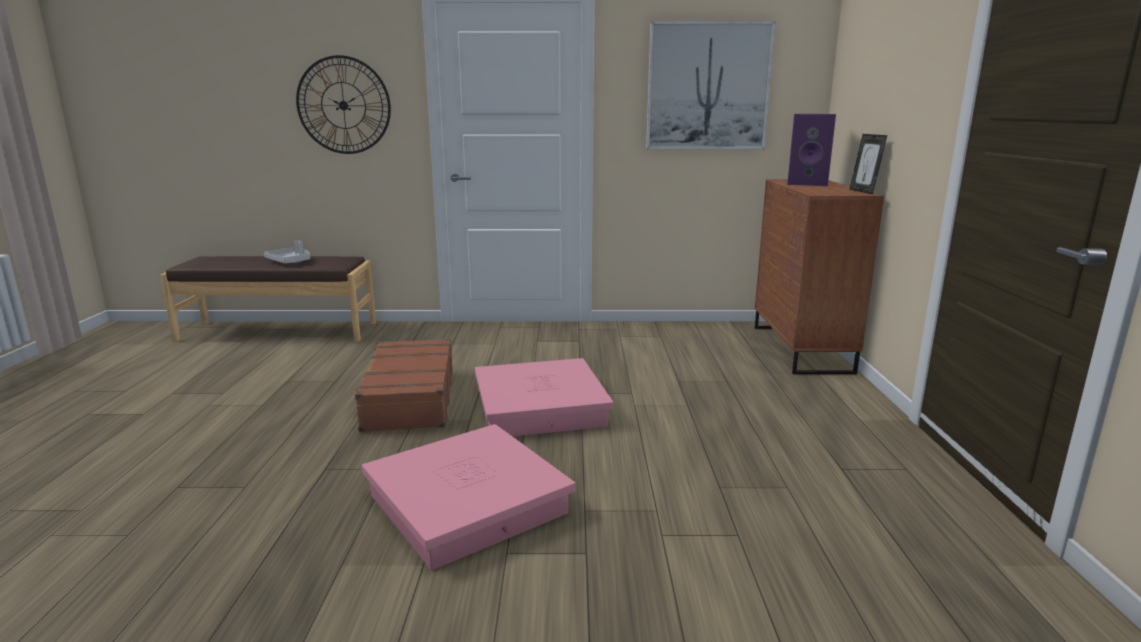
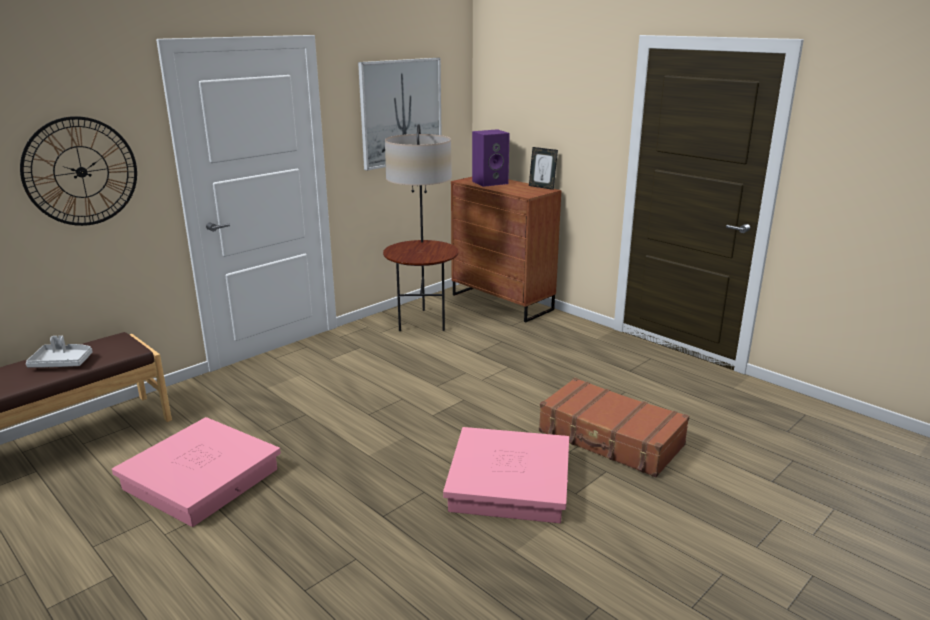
camera: 45 degrees left, 5 degrees up
(409, 398) = (330, 443): brown suitcase -> brown suitcase (610, 439)
(539, 407) = (431, 407): pink storage box -> pink storage box (200, 479)
(677, 339) = (422, 321): none -> floor lamp

